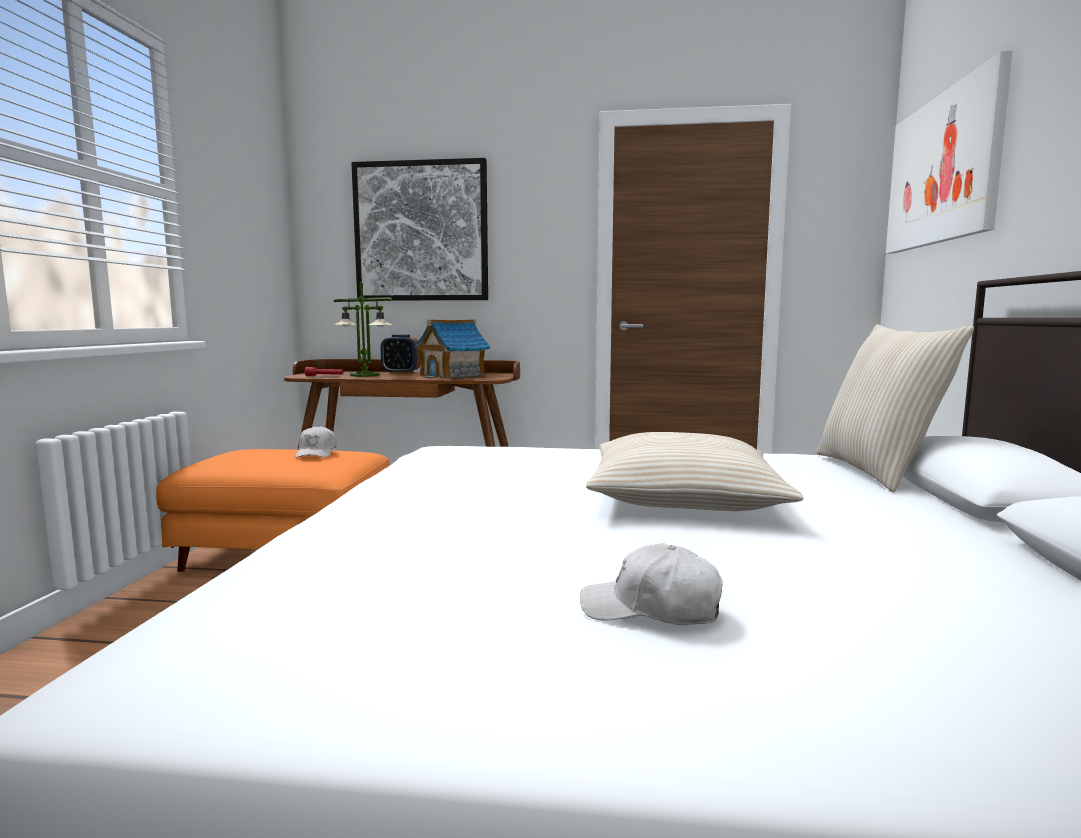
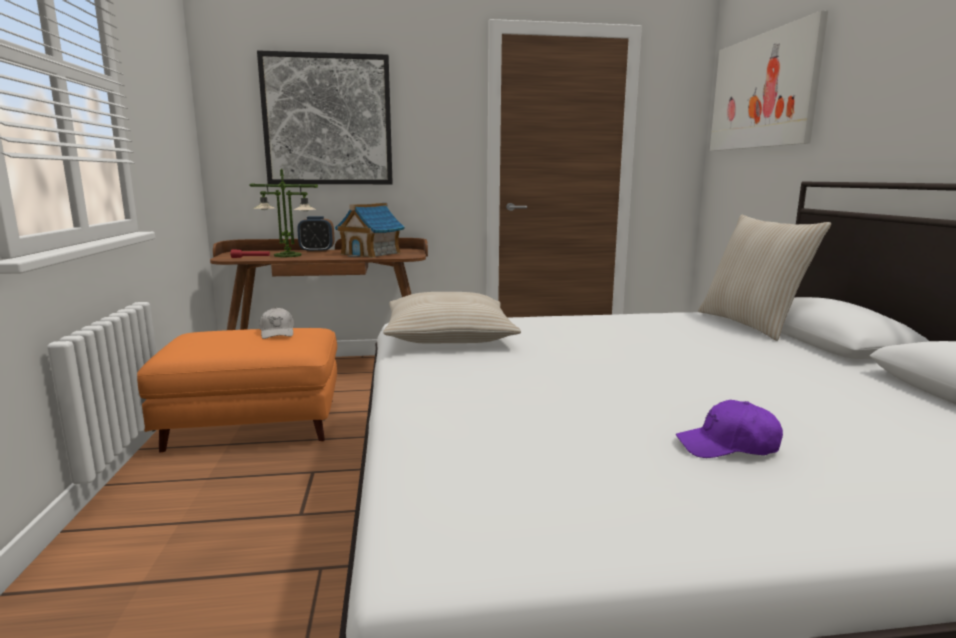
camera: 15 degrees left, 5 degrees up
(651, 610) = (728, 446): white cap -> purple cap
(683, 496) = (649, 355): beige pillow -> beige pillow (448, 335)

